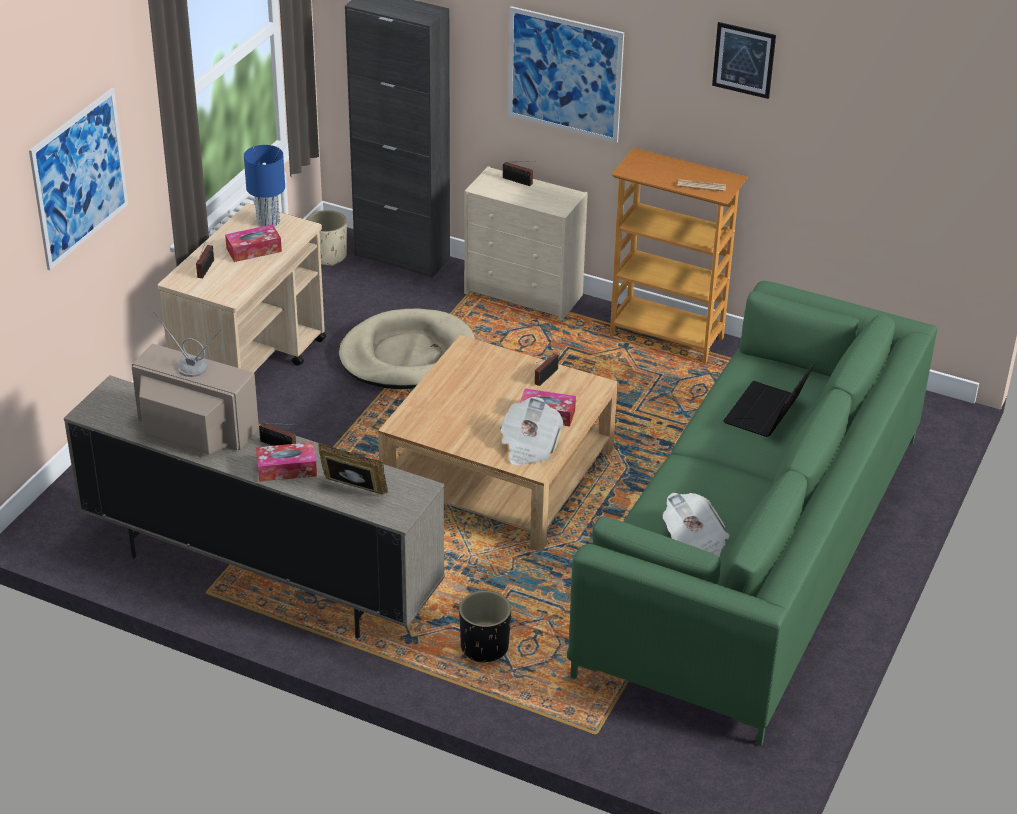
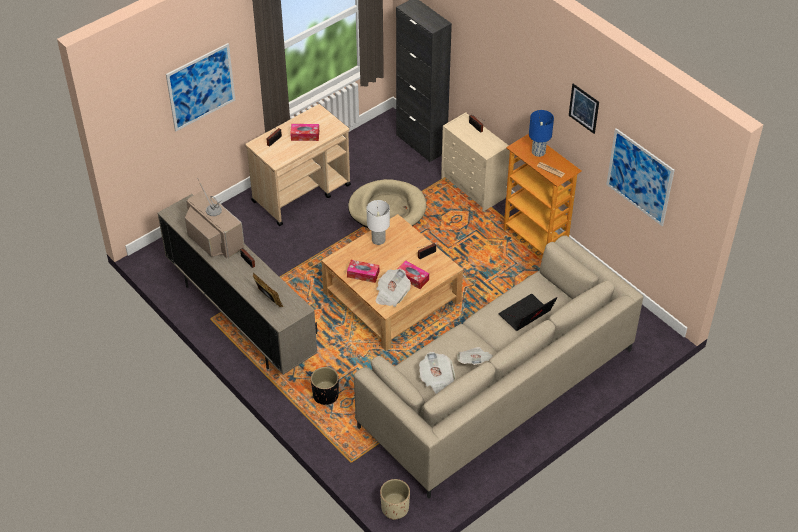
camera: 25 degrees right, 10 degrees up
(268, 221) = (323, 119): blue table lamp -> blue table lamp (539, 152)
(286, 469) = (244, 276): tissue box -> tissue box (363, 274)
(328, 256) = (382, 131): beige planter -> beige planter (395, 508)
(454, 377) = (378, 240): none -> white table lamp
(564, 74) = (502, 80): picture -> picture (639, 177)
(734, 498) = (474, 362): none -> newspaper
(753, 551) = (496, 388): green sofa -> beige sofa

